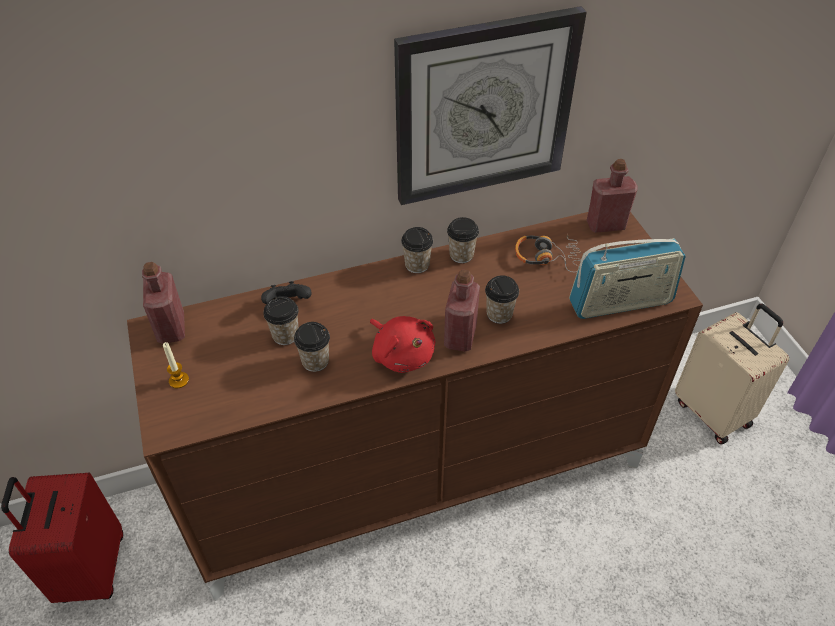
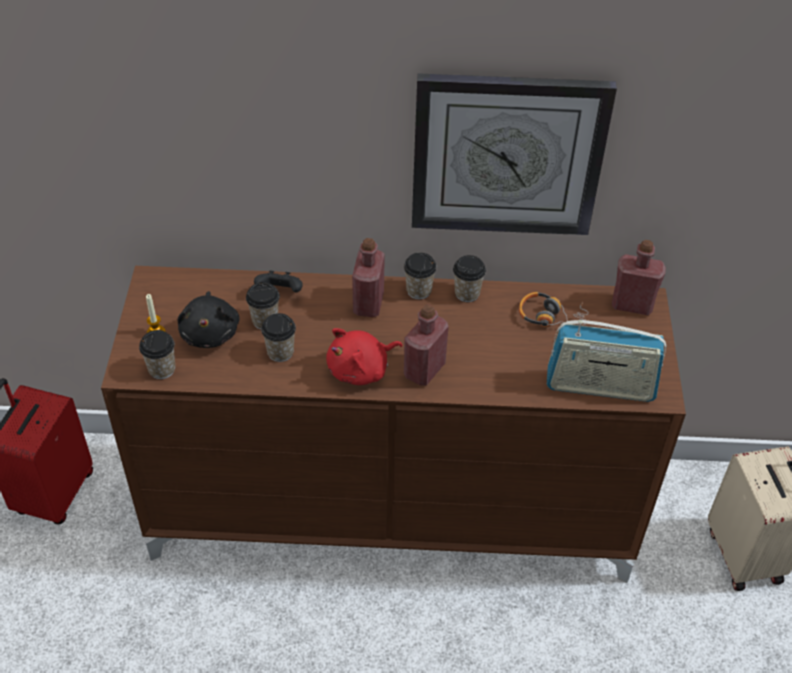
camera: 20 degrees right, 0 degrees up
(171, 328) = (169, 284): red bottle -> red bottle (368, 303)
(235, 363) = (210, 332): none -> black plush toy
(402, 354) = (361, 370): red plush toy -> red plush toy turned 75 degrees clockwise
(499, 314) = (473, 361): cup -> cup (162, 369)

